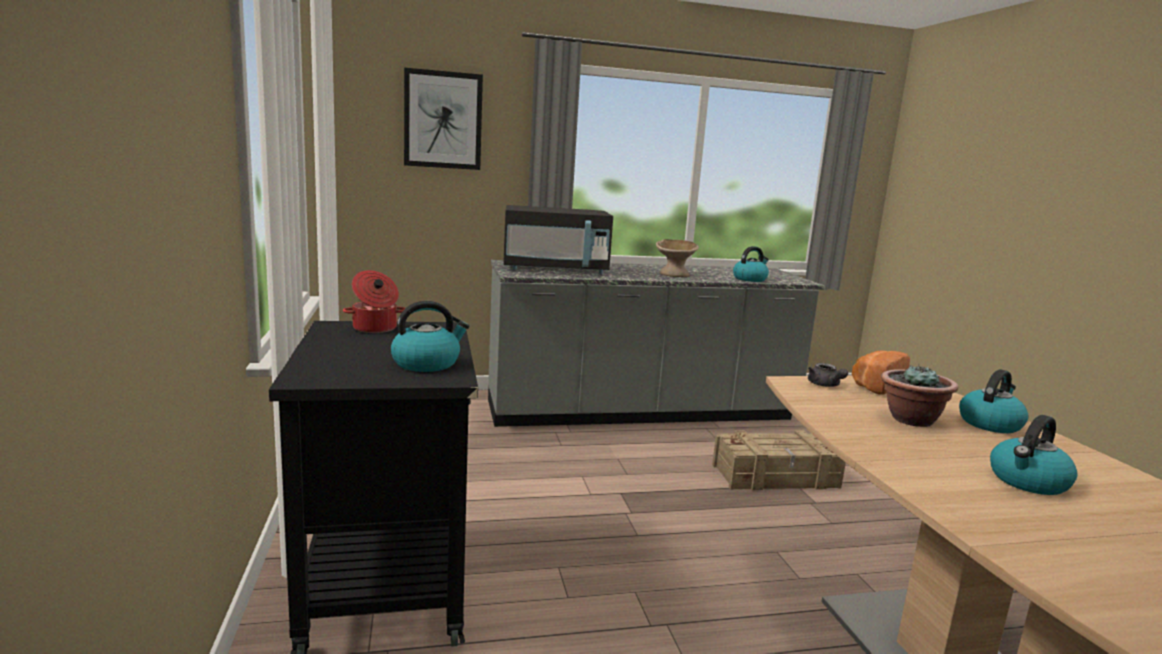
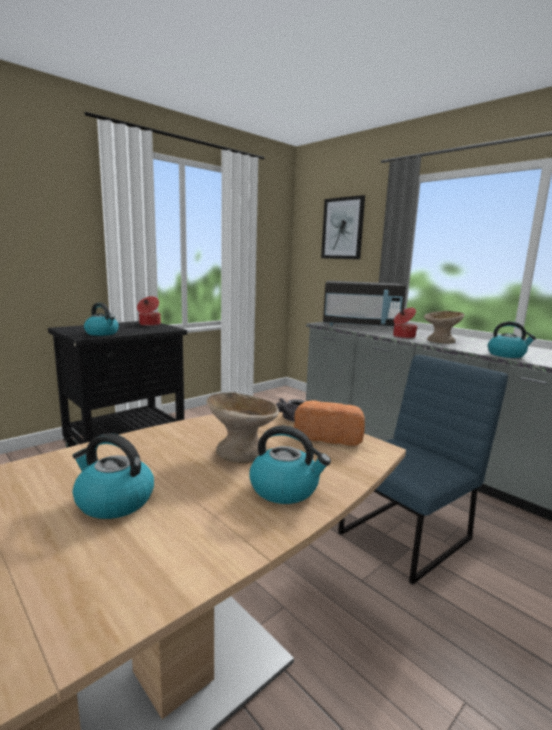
camera: 60 degrees right, 0 degrees up
(555, 269) = (360, 326): black microwave -> black microwave turned 45 degrees counterclockwise
(640, 276) = (403, 337): none -> cooking pot
(776, 476) = (408, 534): crate -> blue chair
(911, 419) = (241, 451): potted plant -> beige bowl

